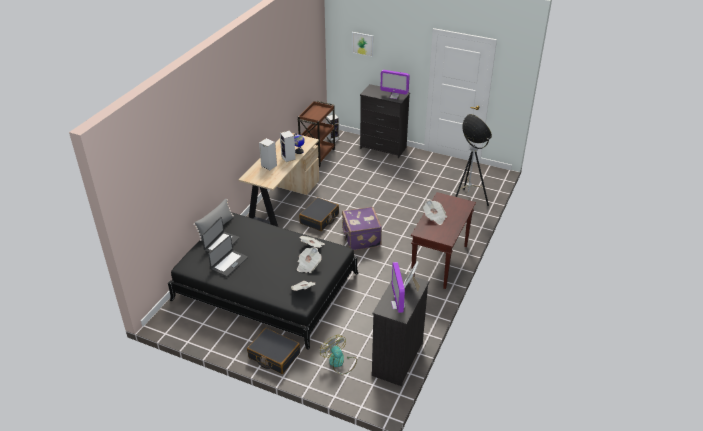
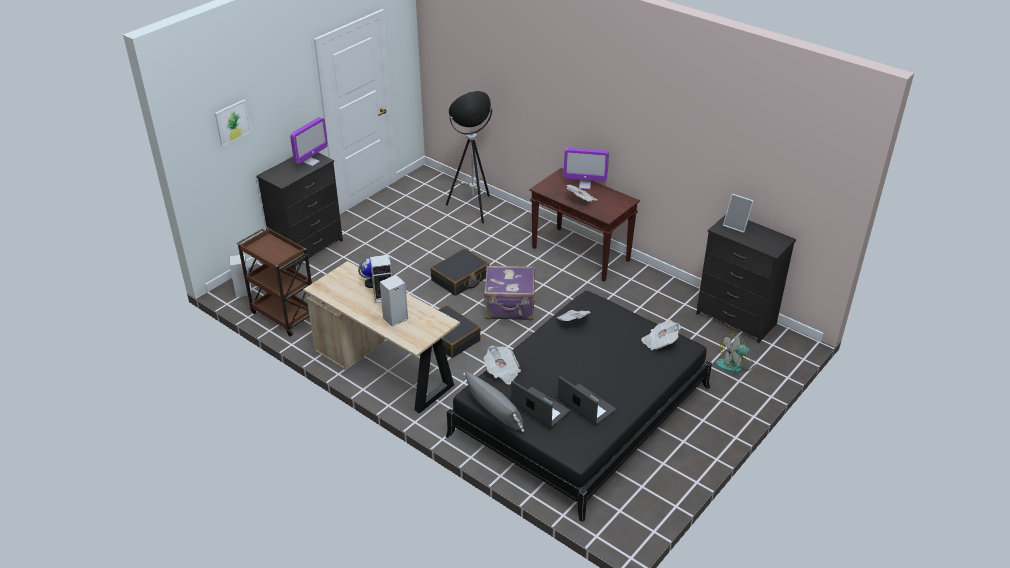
camera: 75 degrees left, 0 degrees up
(274, 355) = (716, 420): black suitcase -> black suitcase (460, 279)
(308, 265) = (612, 331): newspaper -> newspaper (502, 372)
(398, 304) = (765, 239): monitor -> monitor (584, 185)

